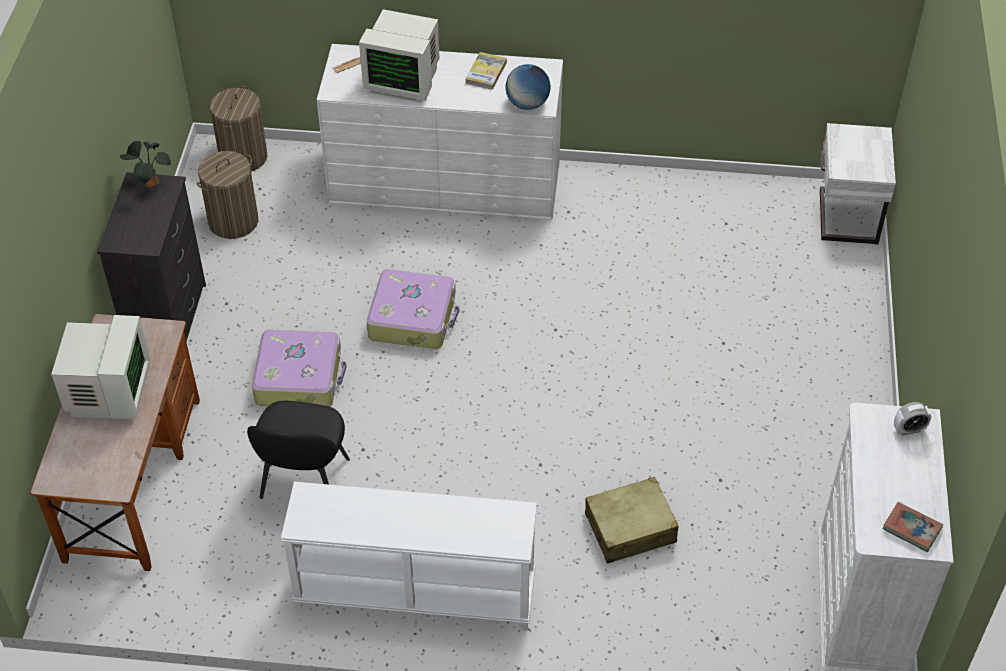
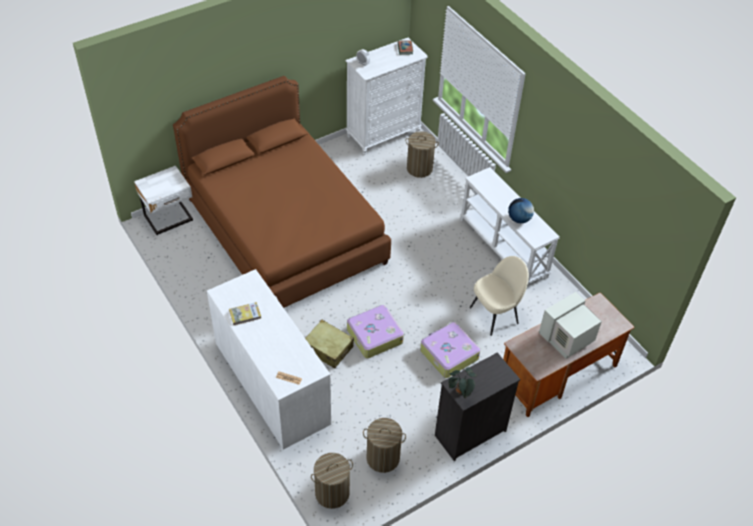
camera: 130 degrees left, 0 degrees up
(304, 481) = (495, 315): black chair -> beige chair
(403, 80) = (281, 345): monitor -> none
(527, 104) = (256, 284): globe -> globe (519, 219)
(630, 529) = (411, 205): beige suitcase -> beige suitcase (328, 348)
(710, 331) = (285, 231): none -> brown bed
(713, 605) = (419, 168): none -> laundry basket

